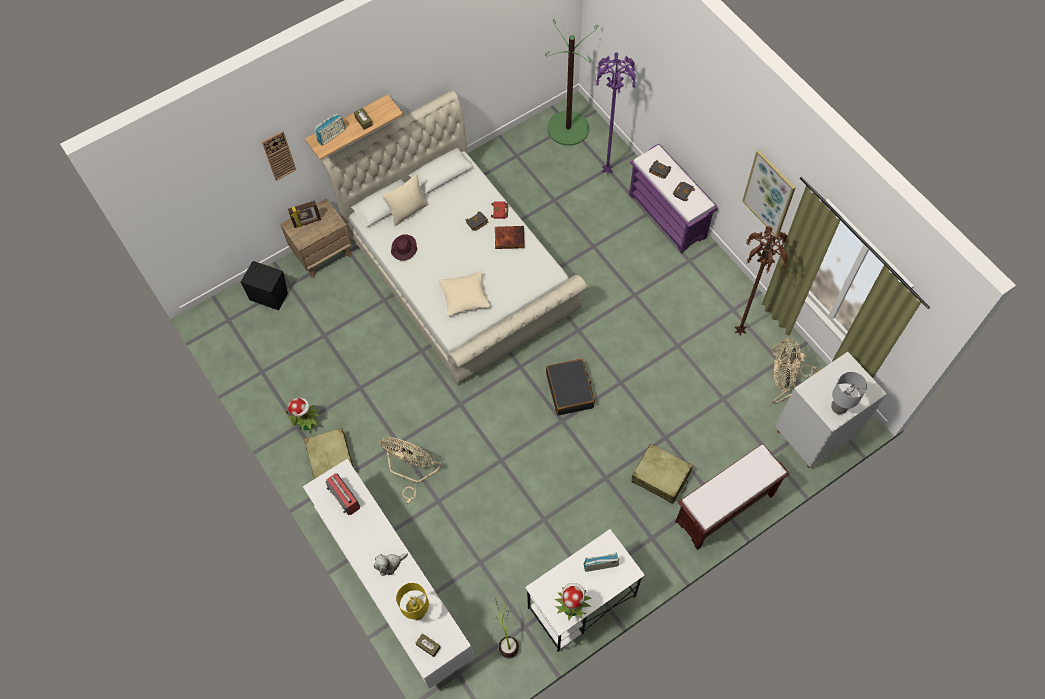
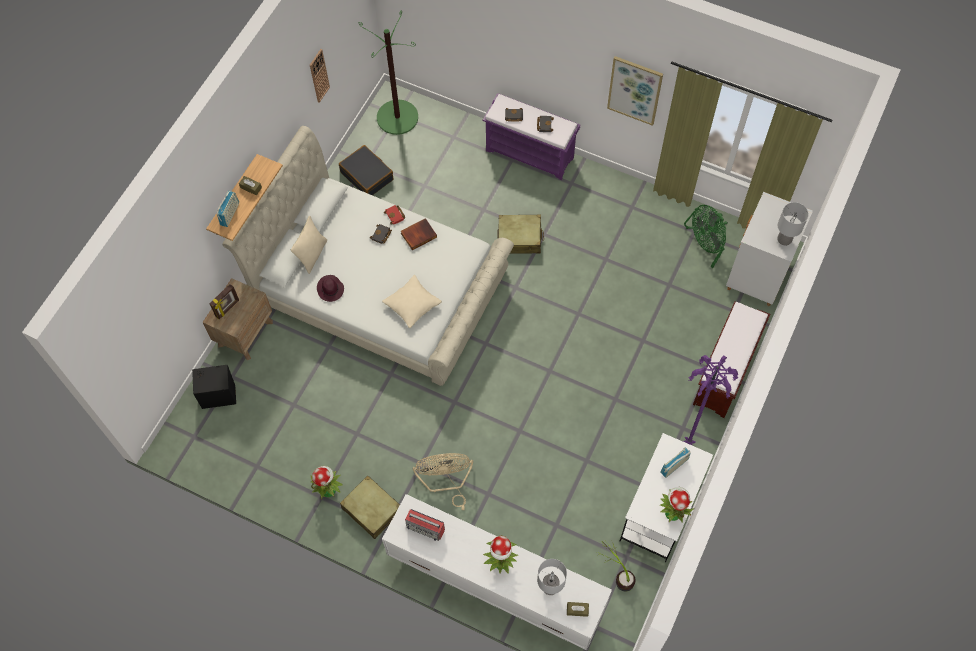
camera: 30 degrees left, 0 degrees up
(278, 155) = (190, 255): wall clock -> wall clock (319, 76)
(389, 564) = (501, 562): plush toy -> potted plant
(417, 611) = (550, 587): yellow table lamp -> grey table lamp
(570, 390) = (540, 342): black suitcase -> black suitcase (367, 176)
(607, 170) = (454, 138): purple floor lamp -> purple floor lamp (687, 442)
(661, 477) = (659, 374): beige suitcase -> beige suitcase (519, 238)
(738, 332) = (648, 223): brown floor lamp -> none
(785, 377) = (707, 242): beige fan -> green fan

